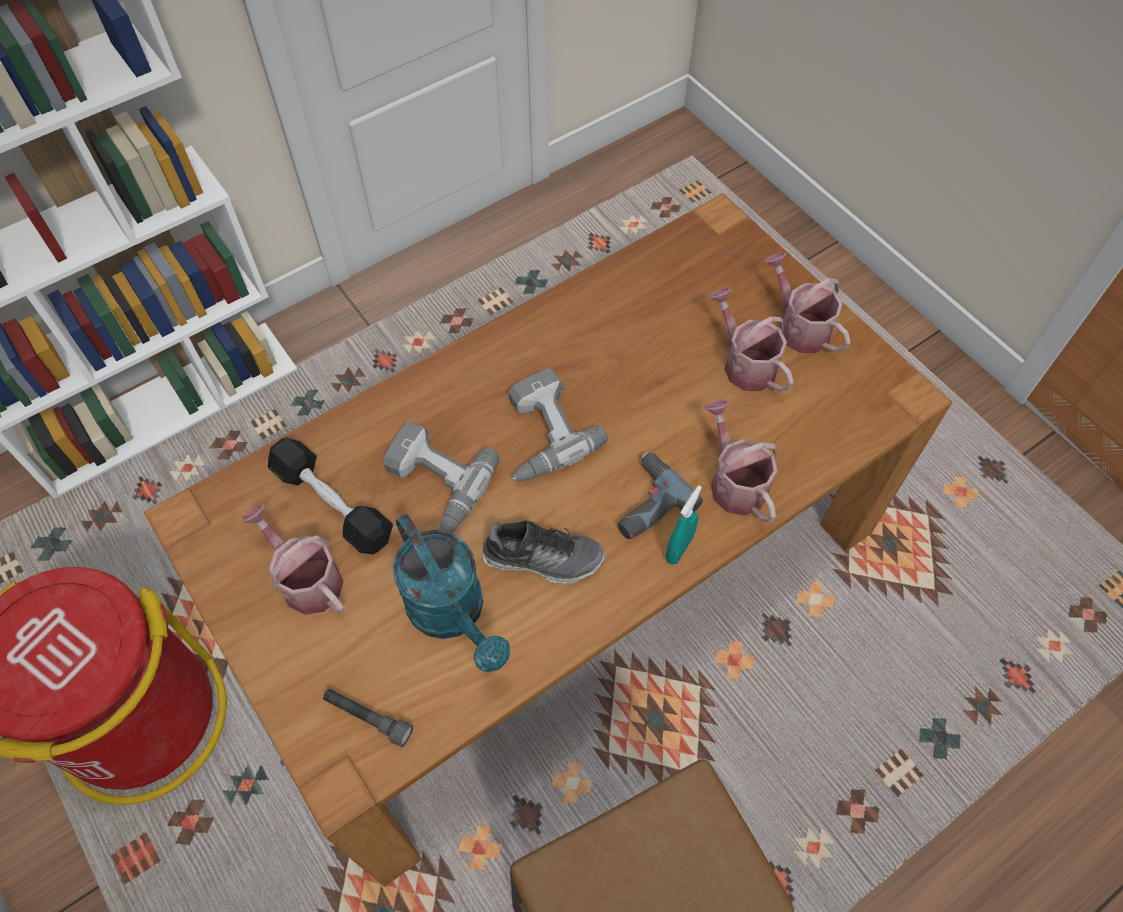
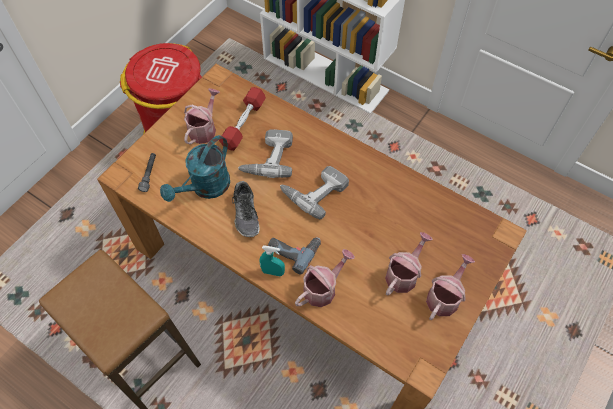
camera: 70 degrees right, 0 degrees up
(332, 504) = (243, 124): black dumbbell -> red dumbbell

